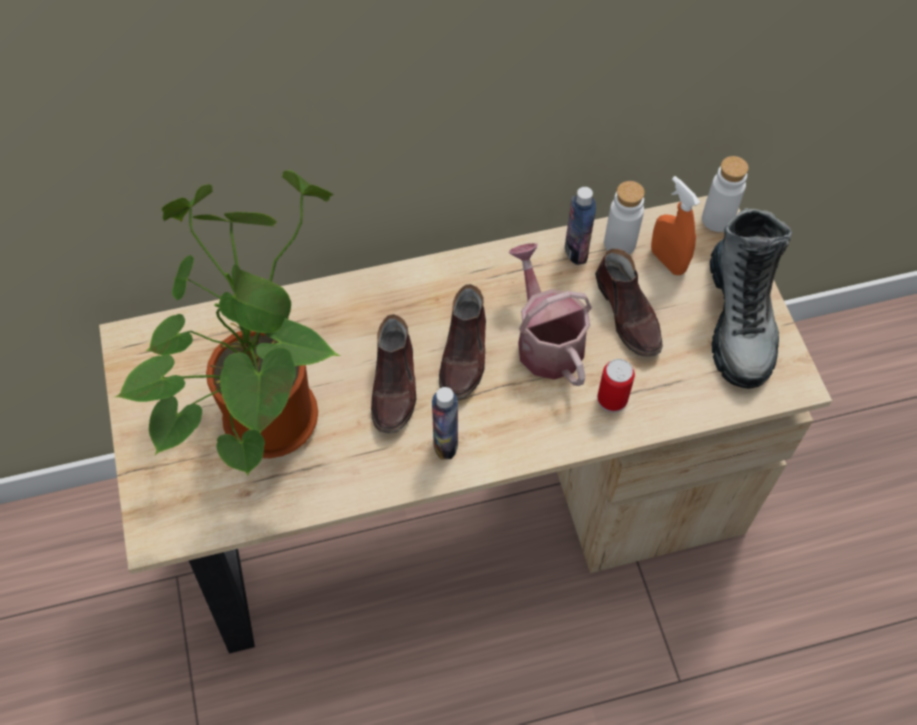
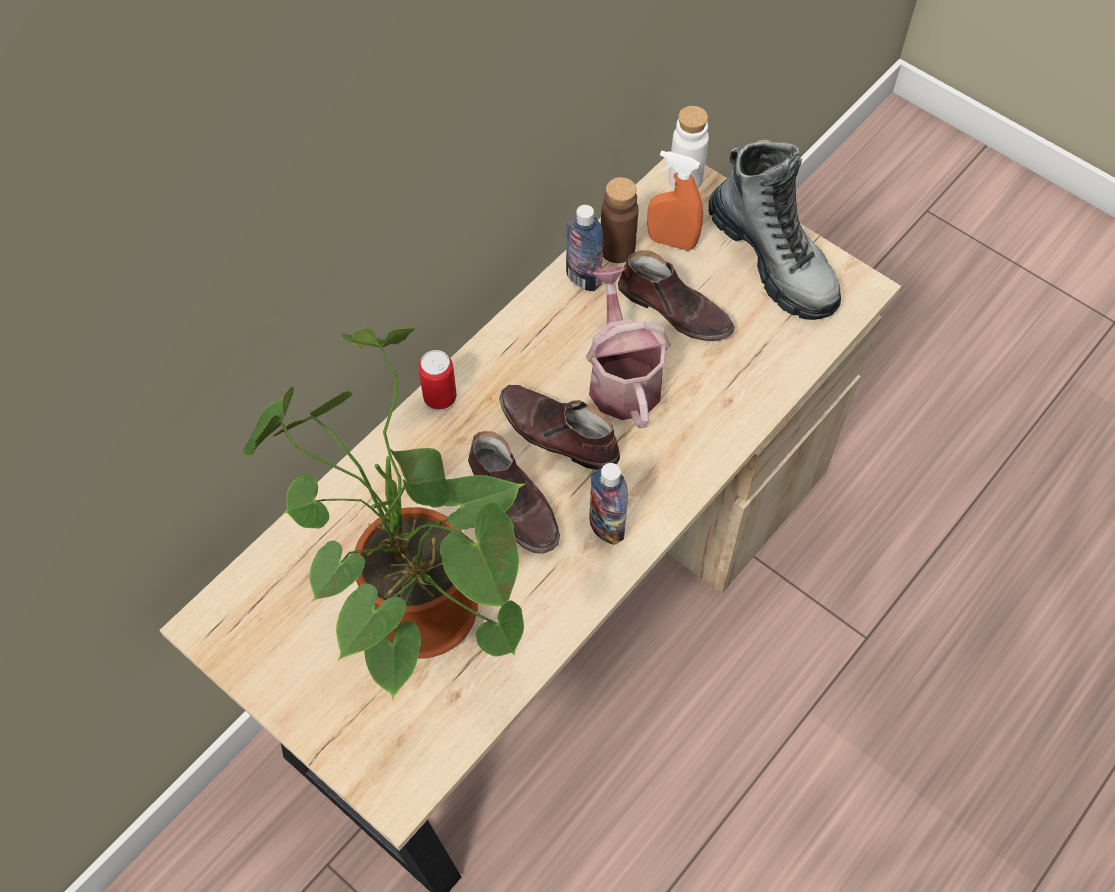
camera: 35 degrees left, 0 degrees up
(465, 353) = (557, 433): brown shoe -> brown shoe turned 150 degrees clockwise
(546, 341) = (622, 377): watering can -> watering can turned 45 degrees clockwise
(612, 399) = (722, 396): can -> can (440, 398)
(619, 243) = (617, 249): white bottle -> brown bottle

